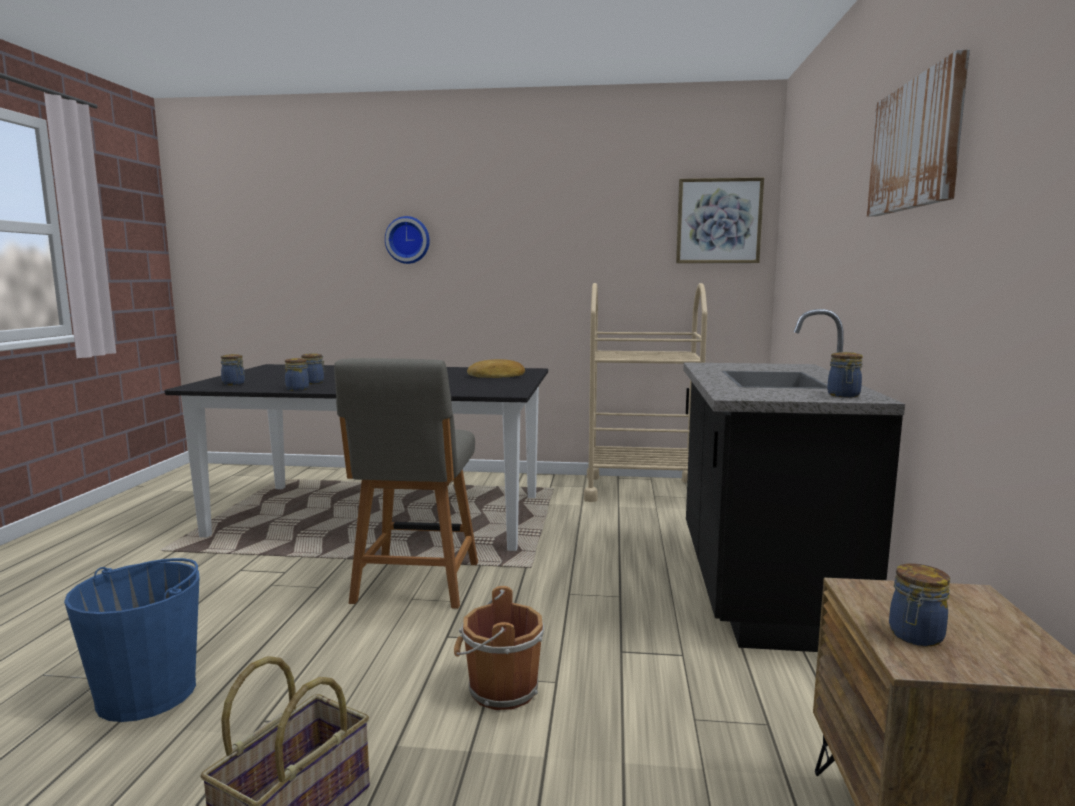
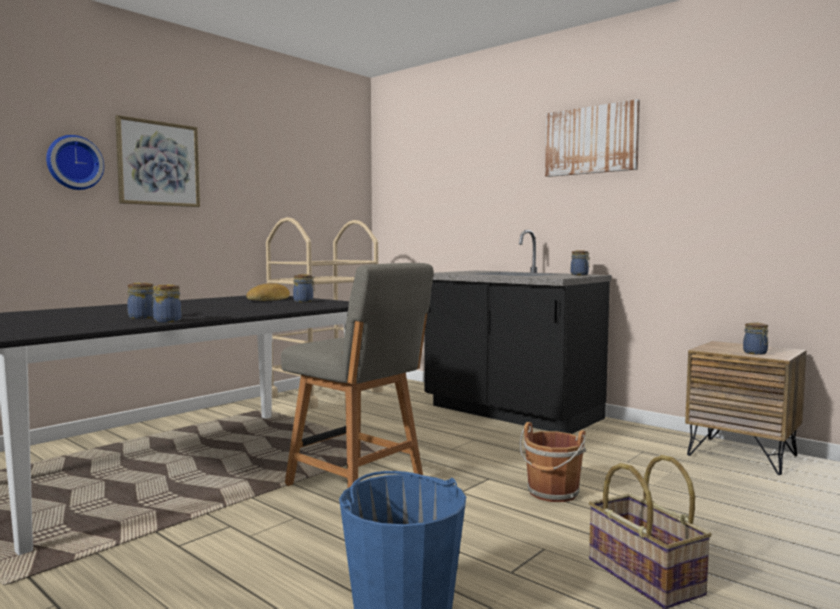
camera: 55 degrees left, 5 degrees down
(234, 384) = (52, 328): jar -> jar (304, 301)
(718, 221) = (340, 174): picture -> picture (158, 164)

